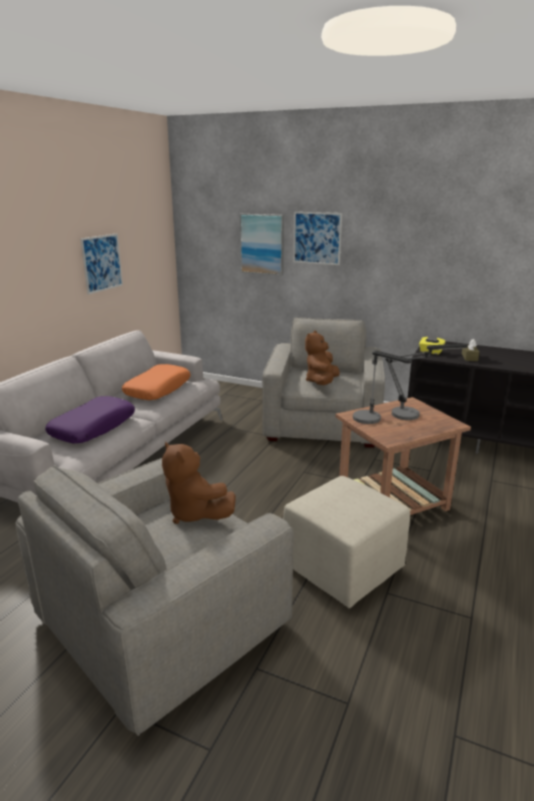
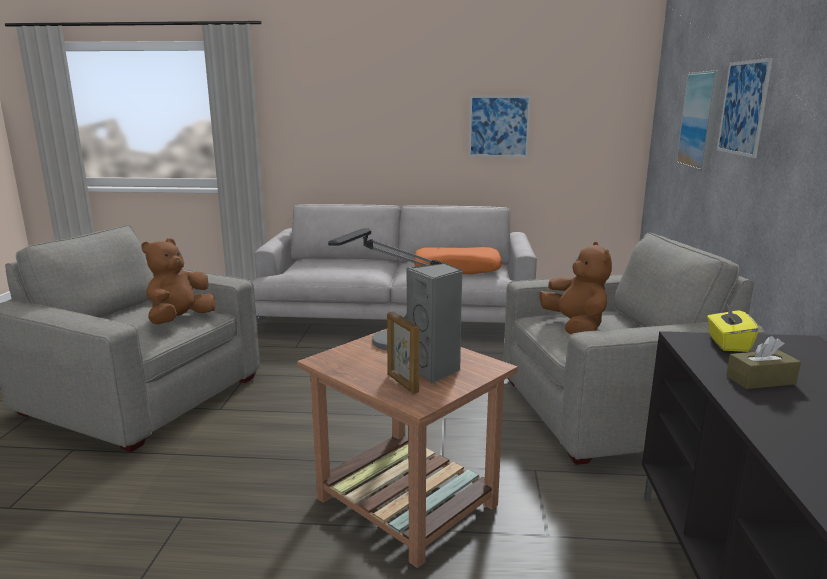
camera: 70 degrees right, 5 degrees down
(93, 428) = (345, 267): purple pillow -> none
(321, 382) = (575, 327): brown plush toy -> brown plush toy turned 75 degrees clockwise
(343, 567) = (231, 477): beige ottoman -> none
(414, 414) = (435, 371): table lamp -> grey speaker
(429, 424) = (402, 383): none -> picture frame

